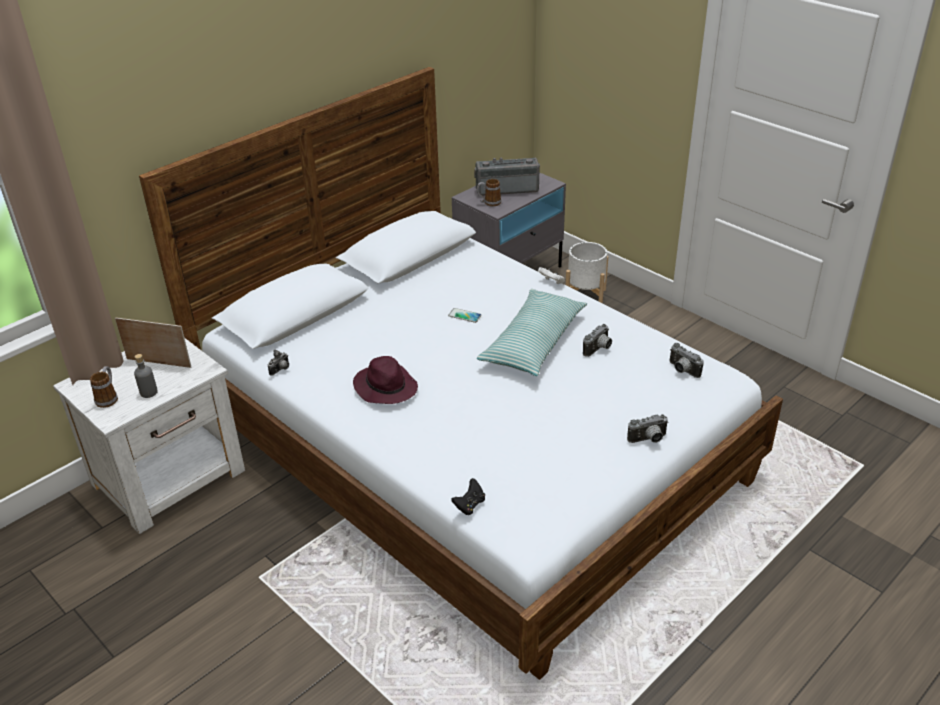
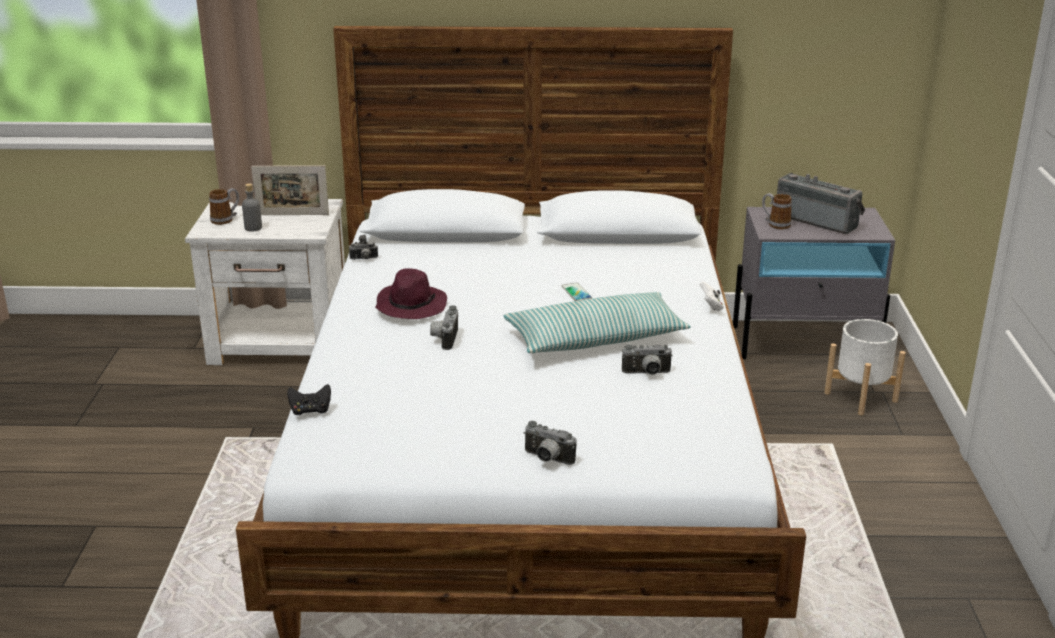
camera: 45 degrees right, 10 degrees down
(159, 363) = (292, 215): picture frame -> picture frame turned 120 degrees clockwise
(682, 370) = (696, 431): camera -> camera (444, 338)

